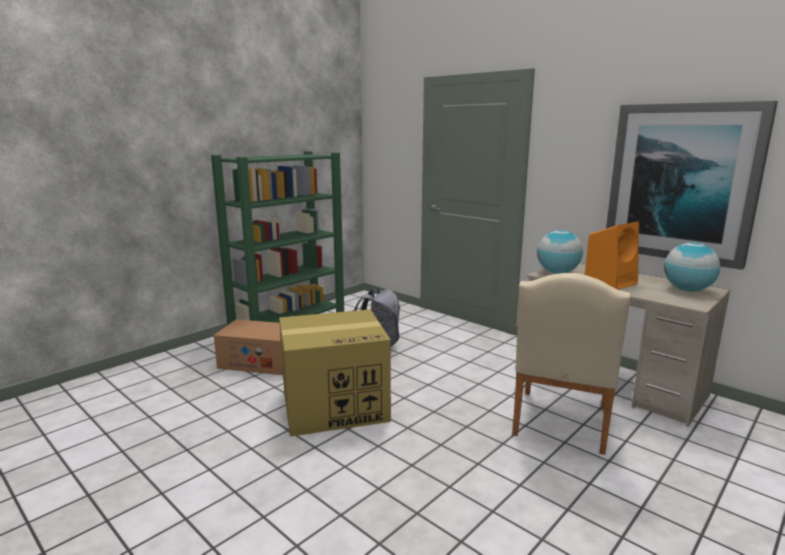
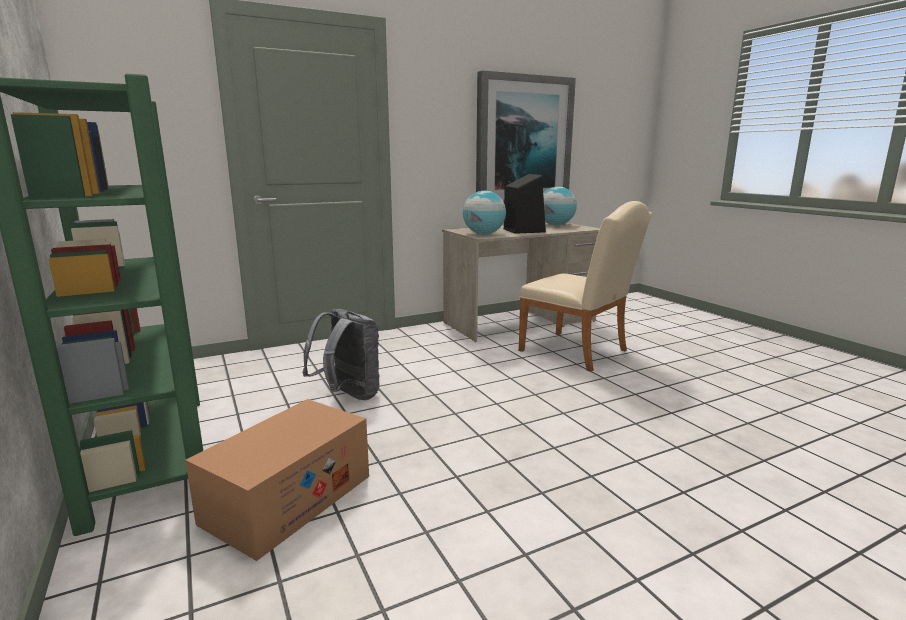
camera: 70 degrees left, 0 degrees up
(336, 405) = (492, 447): cardboard box -> none
(611, 282) = (523, 230): orange speaker -> black speaker

